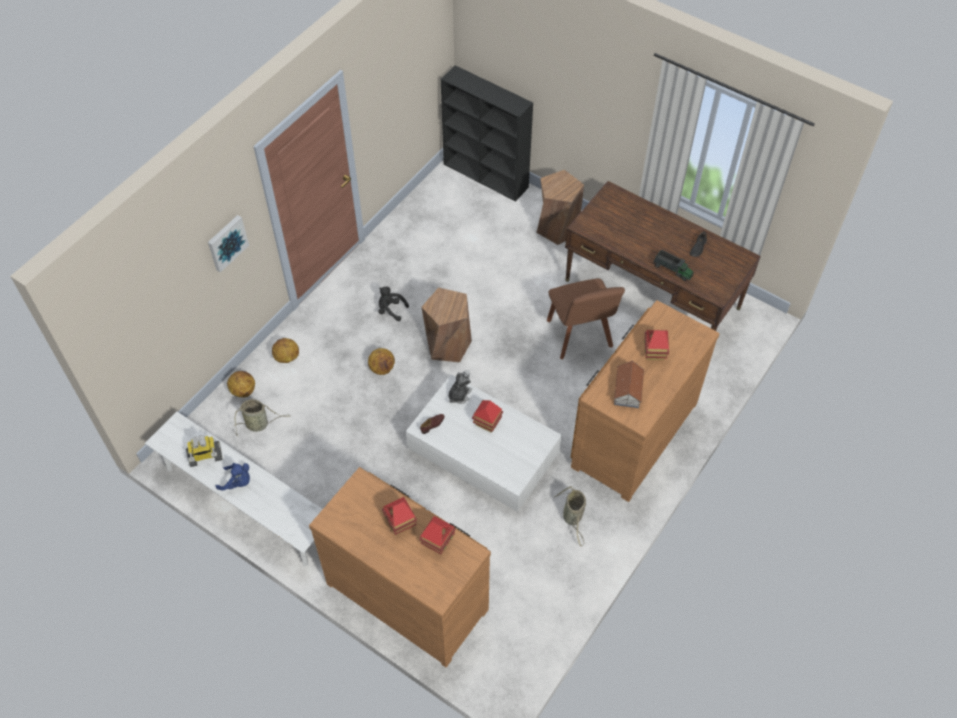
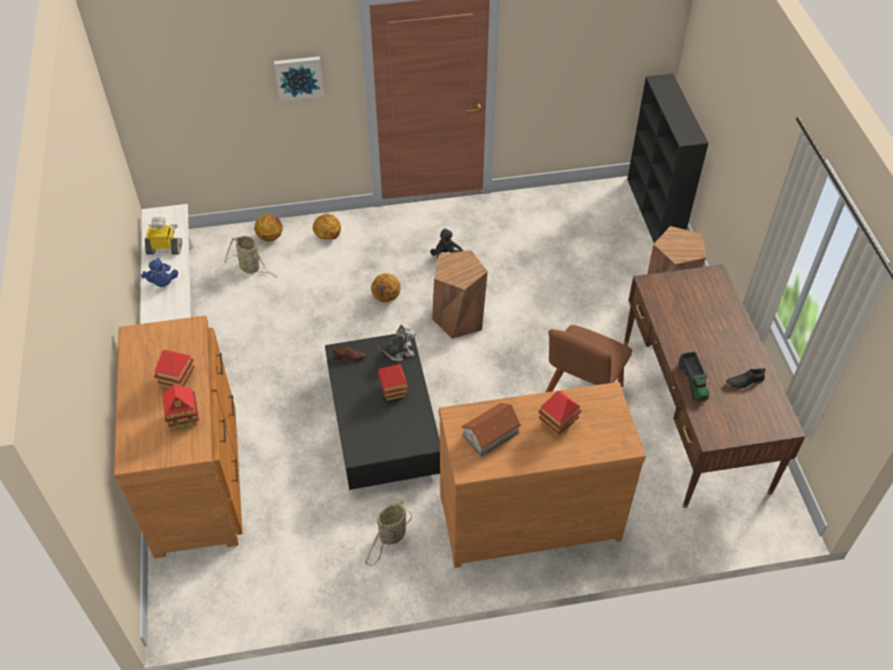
camera: 45 degrees right, 5 degrees down
(205, 456) = (165, 248): toy robot -> toy robot turned 150 degrees clockwise
(482, 453) = (383, 422): white coffee table -> black coffee table

